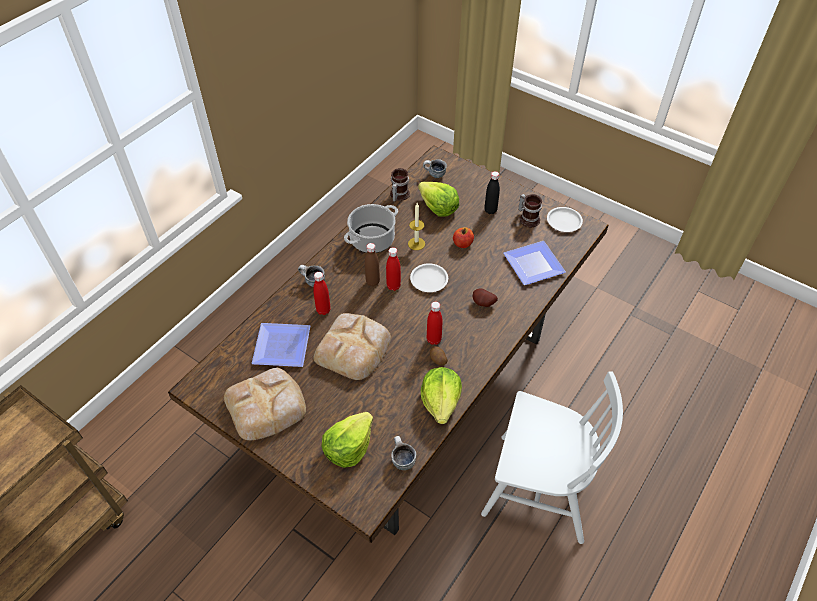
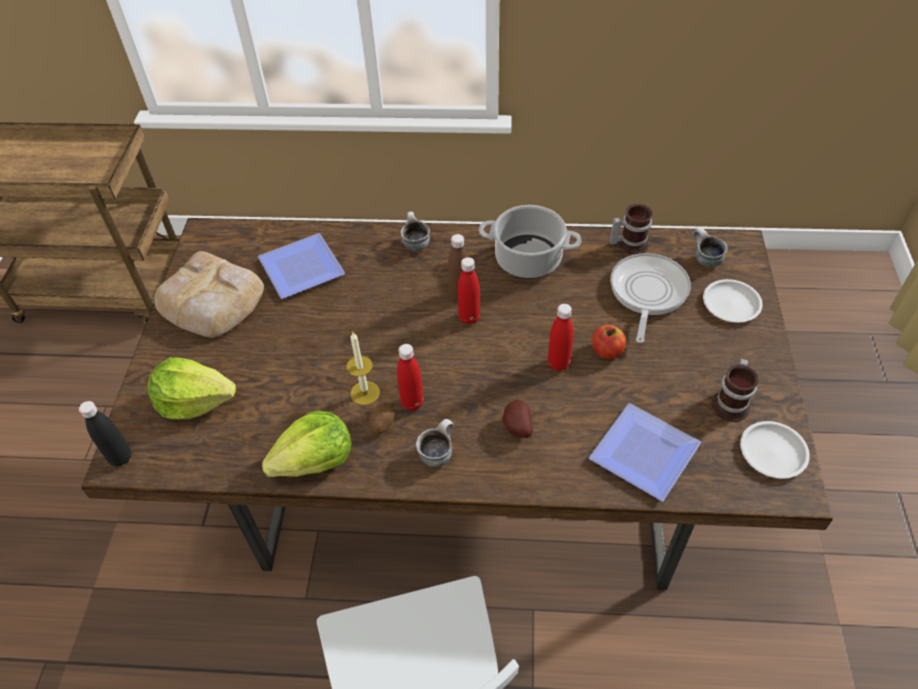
camera: 60 degrees right, 0 degrees up
(323, 310) = (380, 274): red bottle -> red bottle (558, 364)
(354, 348) = (342, 331): bread -> none
(401, 459) = (203, 463): mug -> mug (437, 452)
(416, 244) = (561, 303): candle -> candle (365, 393)
(429, 280) = (510, 348): white plate -> white plate (731, 304)
(438, 208) = (647, 293): lettuce -> frying pan
(490, 210) = (701, 351): black bottle -> black bottle (120, 457)

